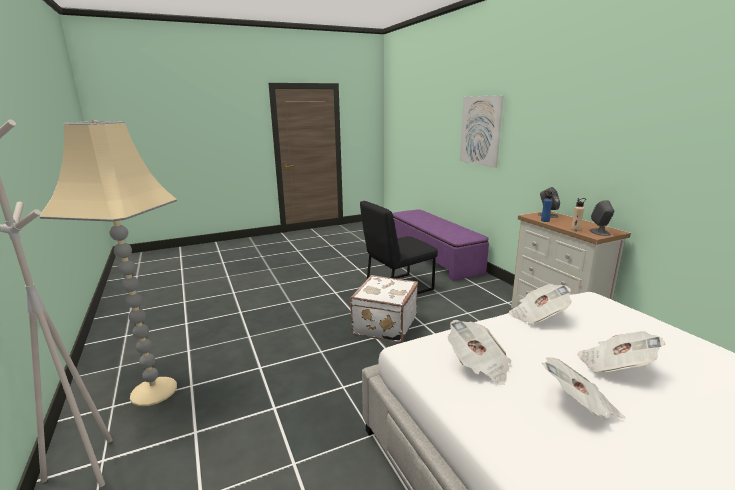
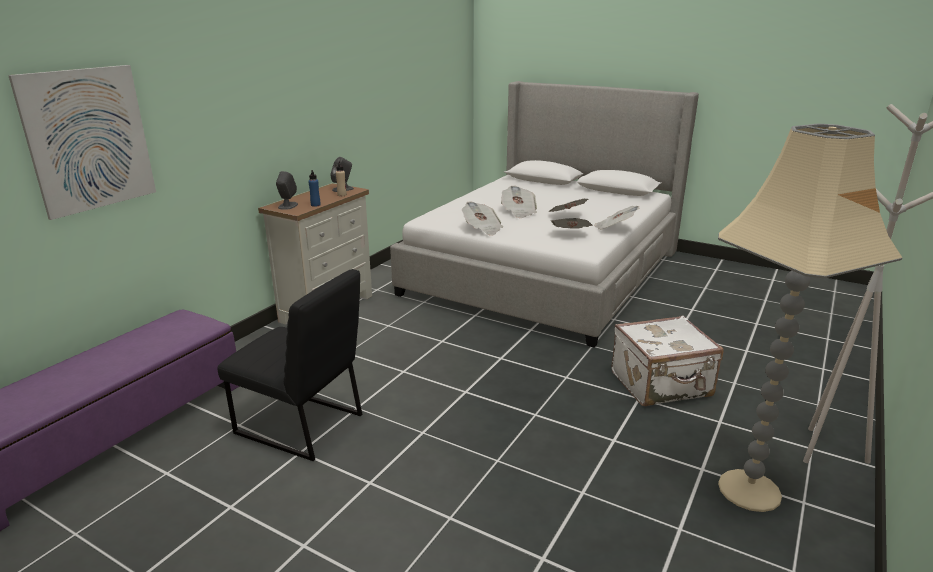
camera: 125 degrees left, 5 degrees up
(383, 325) = (432, 396): white suitcase -> white suitcase (662, 385)
(480, 421) = (614, 228): none -> newspaper

